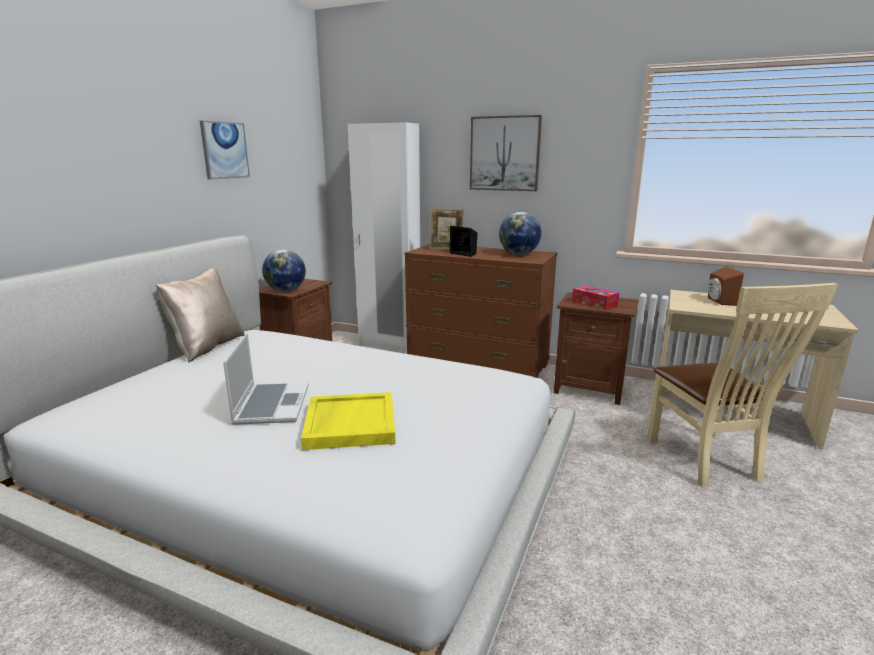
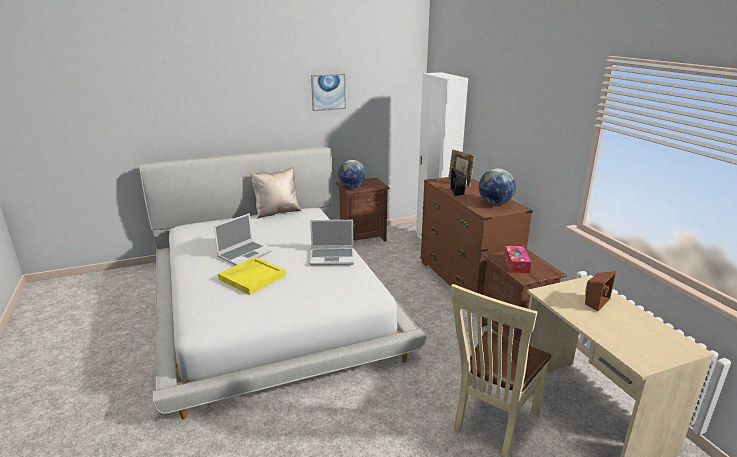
camera: 45 degrees right, 5 degrees up
(402, 363) = (332, 257): none -> laptop
(505, 153) = (512, 114): picture -> none

